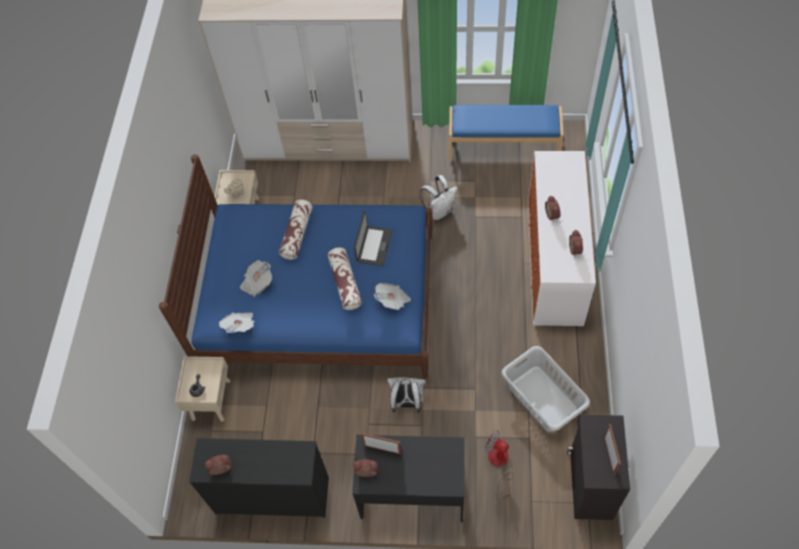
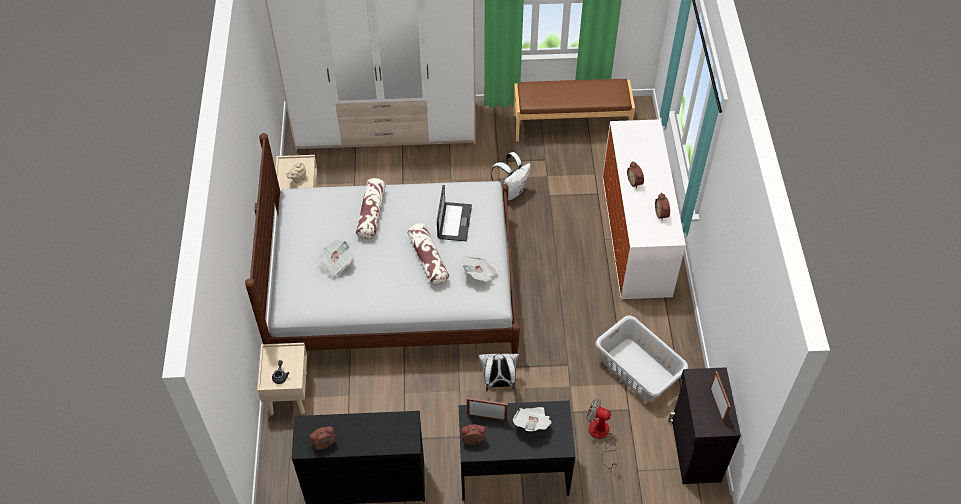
camera: 10 degrees left, 5 degrees down
(240, 326) = (322, 307): newspaper -> newspaper (532, 423)
(320, 302) = (394, 288): blue bed -> white bed
(503, 146) = (571, 124): blue bench -> brown bench

